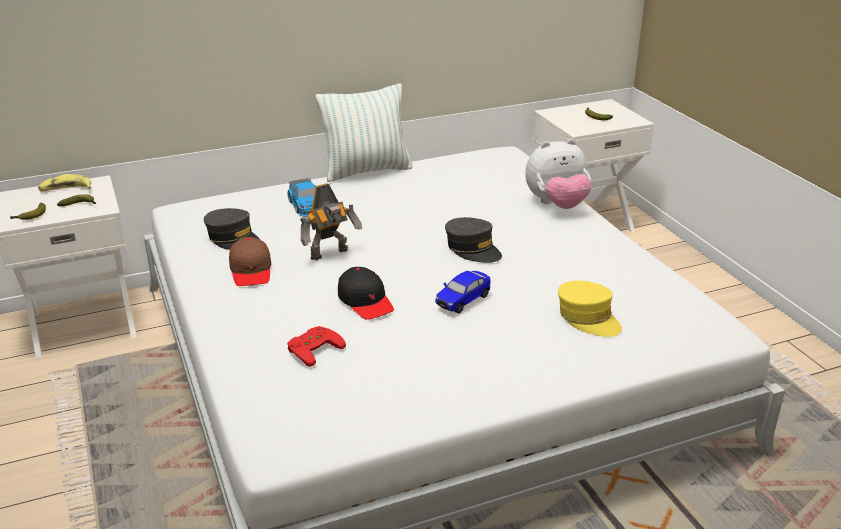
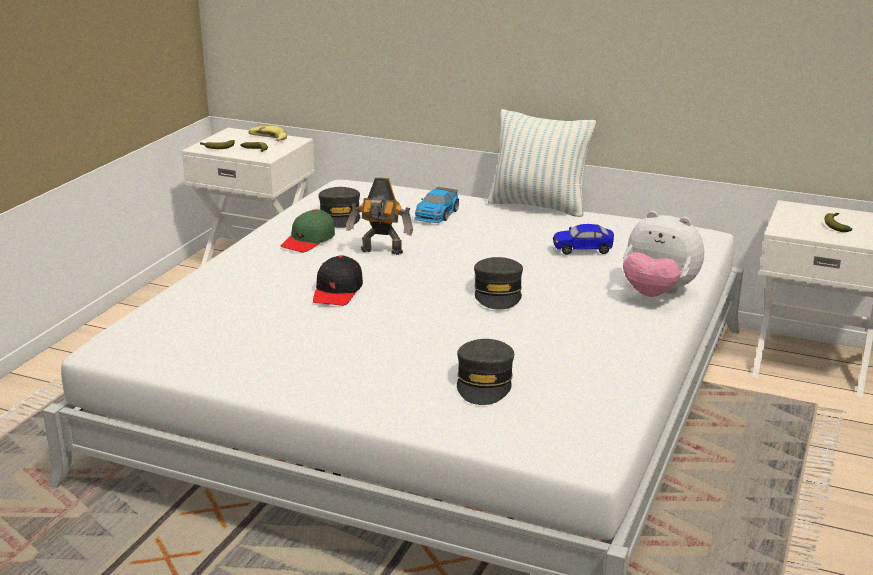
camera: 45 degrees right, 5 degrees down
(251, 270) = (308, 240): brown cap -> green cap
(313, 348) = (246, 303): red game controller -> none
(462, 301) = (408, 323): toy car -> toy car (582, 249)
(588, 318) = (484, 383): yellow cap -> grey cap

